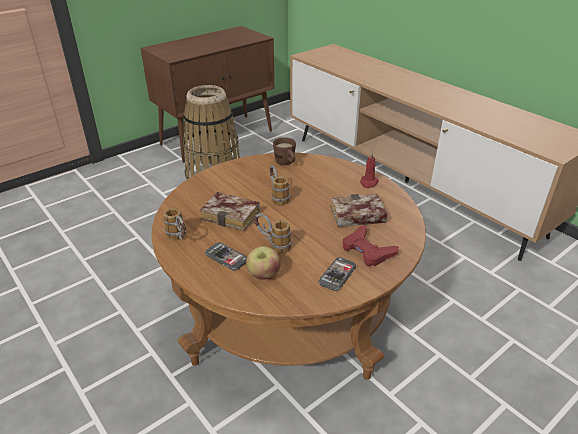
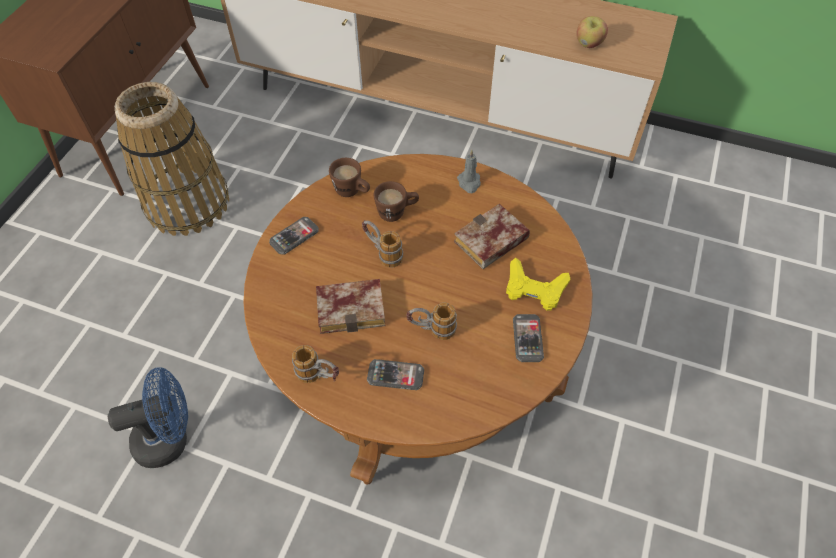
camera: 30 degrees left, 20 degrees up
(102, 283) = (170, 438): none -> blue fan
(231, 172) = (294, 236): none -> phone
(263, 275) = (454, 378): apple -> apple (589, 44)
(305, 181) = (397, 212): none -> brown mug
(367, 250) = (534, 289): red game controller -> yellow game controller
(368, 183) = (469, 183): red candle -> grey candle

